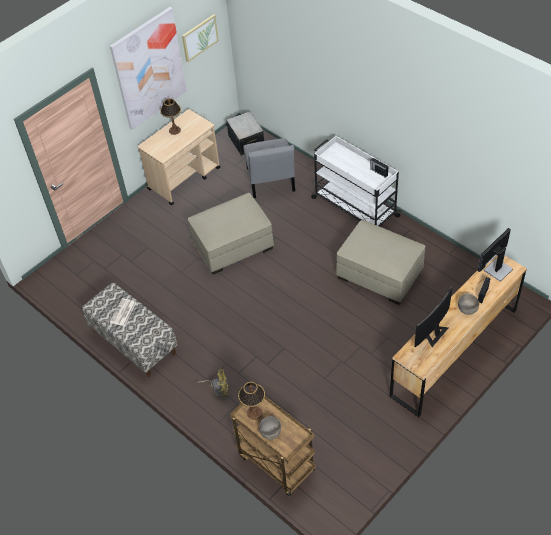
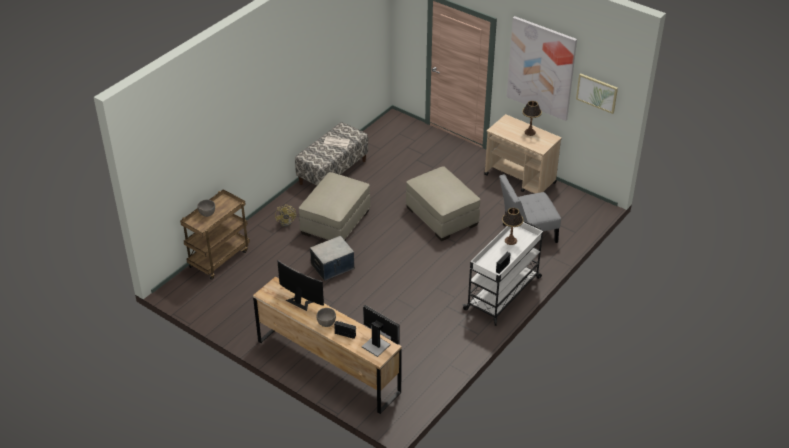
camera: 80 degrees right, 10 degrees down
(246, 141) = (579, 213): storage box -> storage box (333, 267)
(254, 413) = (226, 204): table lamp -> table lamp (510, 240)
(379, 273) = (418, 313): beige ottoman -> beige ottoman (336, 221)

